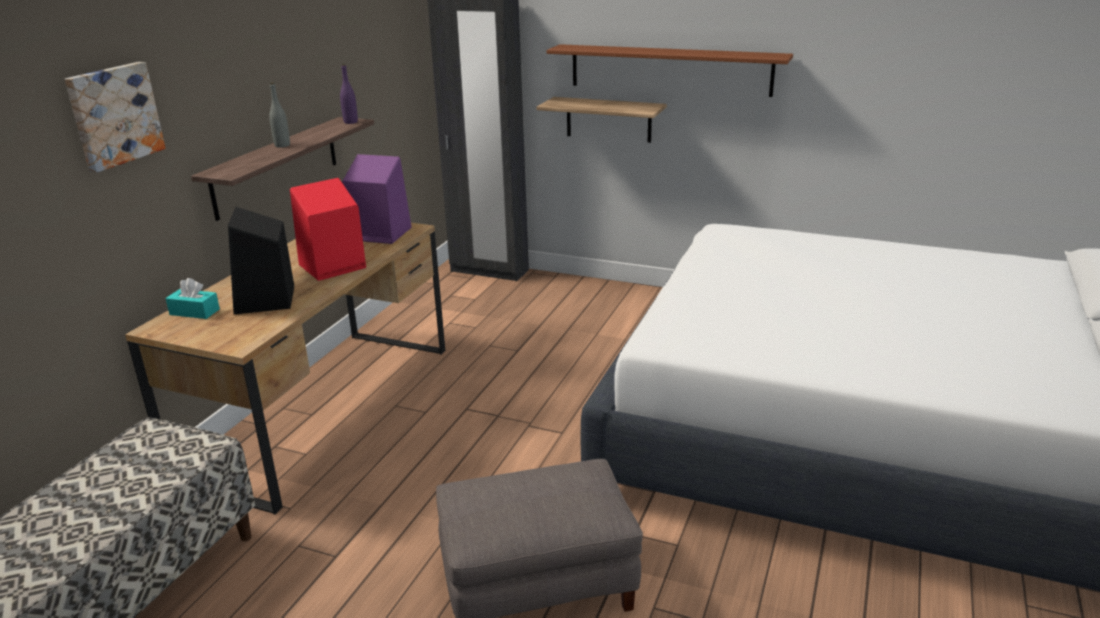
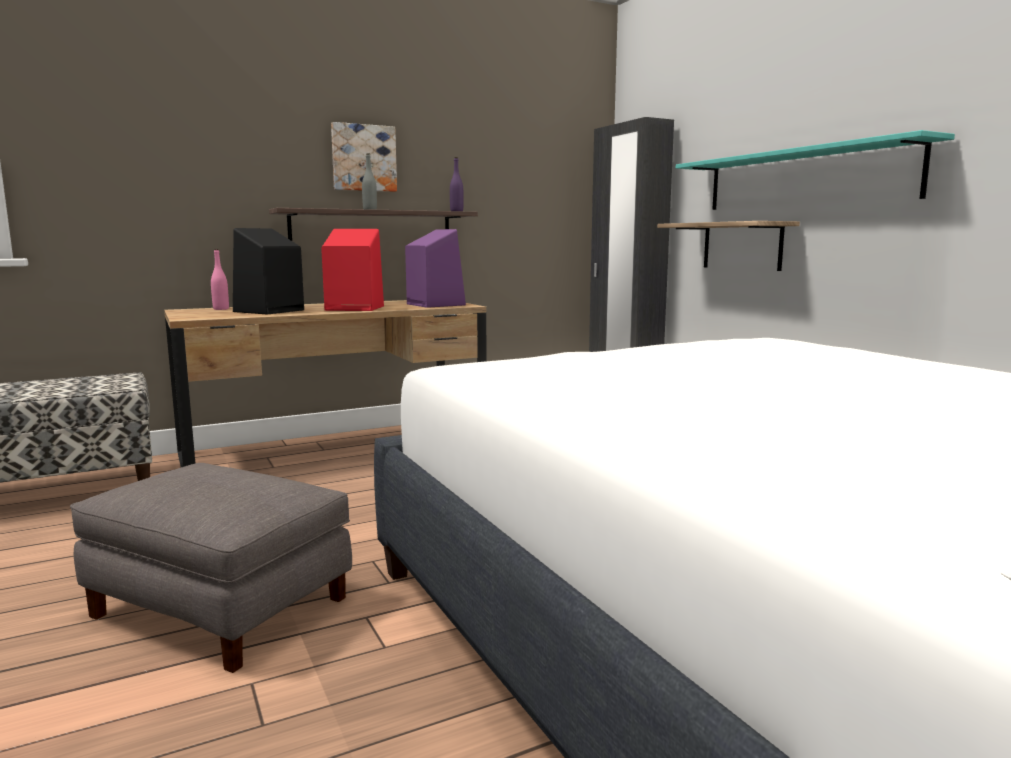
camera: 40 degrees right, 15 degrees down
(113, 115) = (199, 139): picture -> picture (363, 158)
(194, 312) = (221, 309): turquoise tissue box -> pink bottle
(669, 69) = (805, 179): brown shelf -> turquoise shelf

